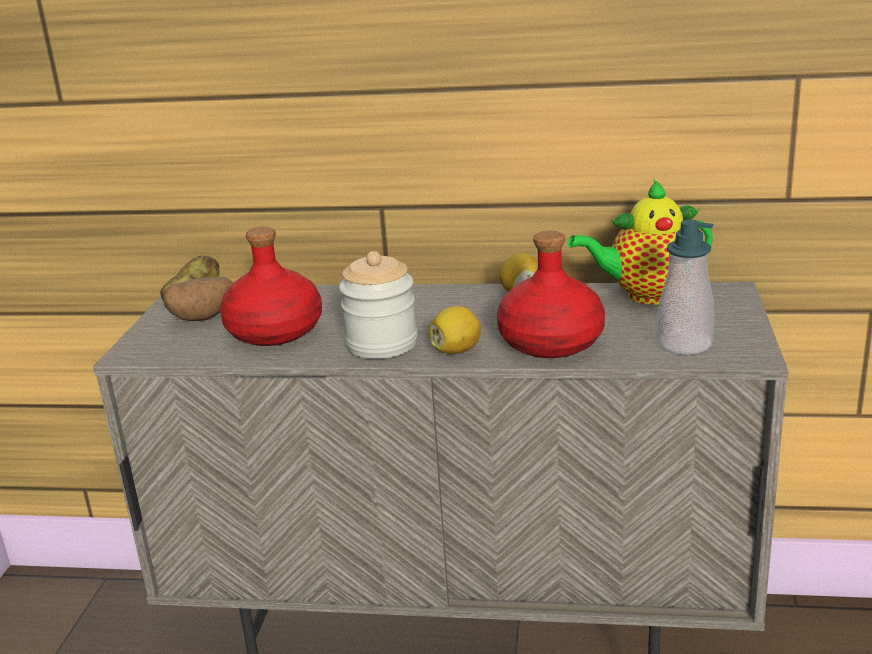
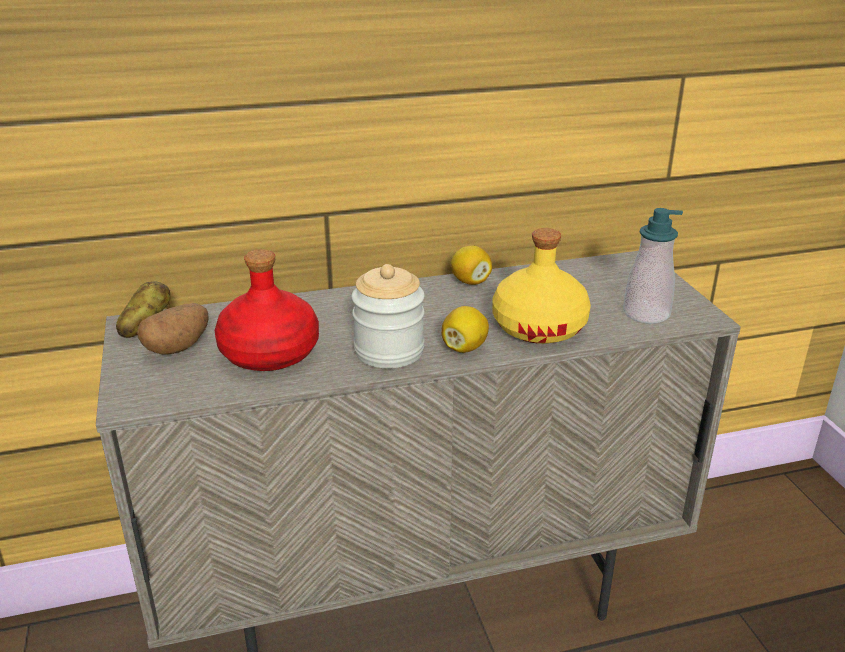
camera: 25 degrees left, 5 degrees up
(551, 342) = (539, 327): red bottle -> yellow bottle
(646, 295) = (577, 272): teapot -> none

